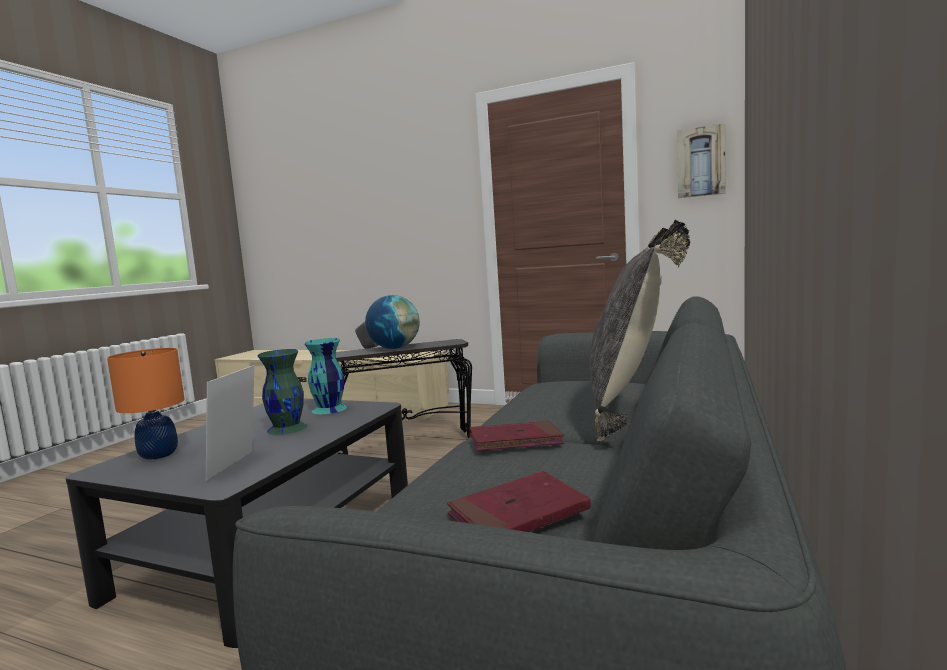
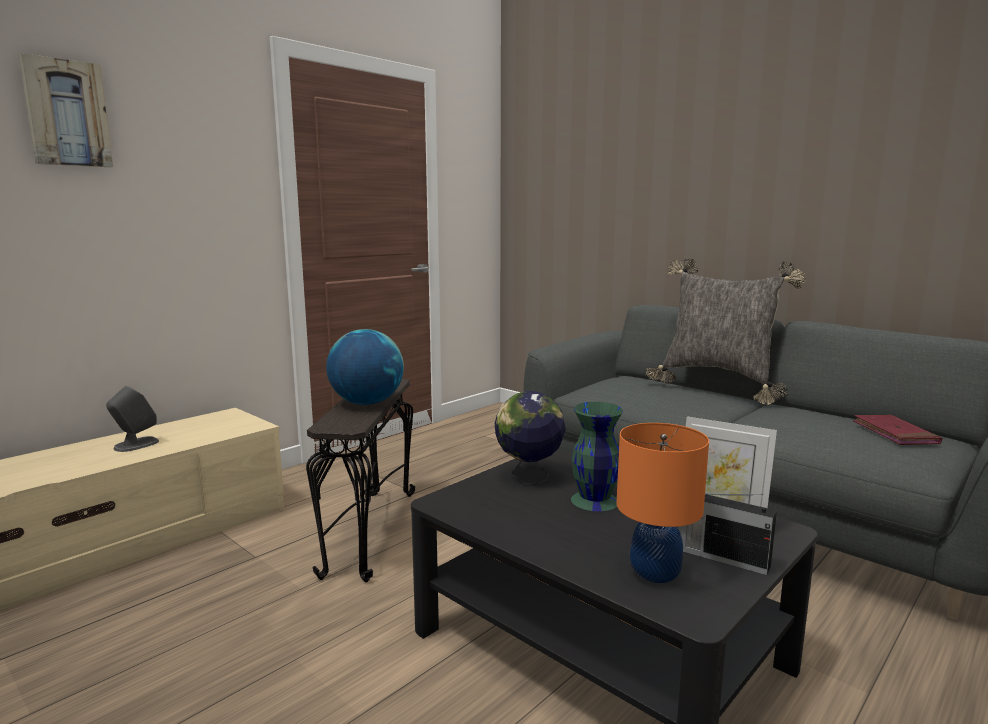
camera: 70 degrees left, 5 degrees up
(177, 469) = (720, 557): none -> radio
(328, 409) = (529, 477): turquoise vase -> globe
(515, 440) = (759, 419): red book -> none
(701, 162) = (478, 182): picture -> picture (66, 114)

